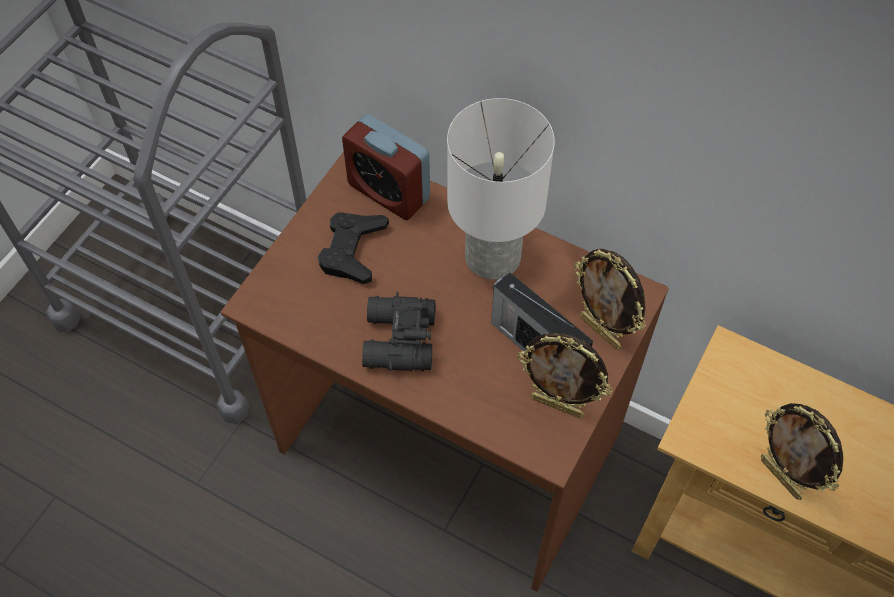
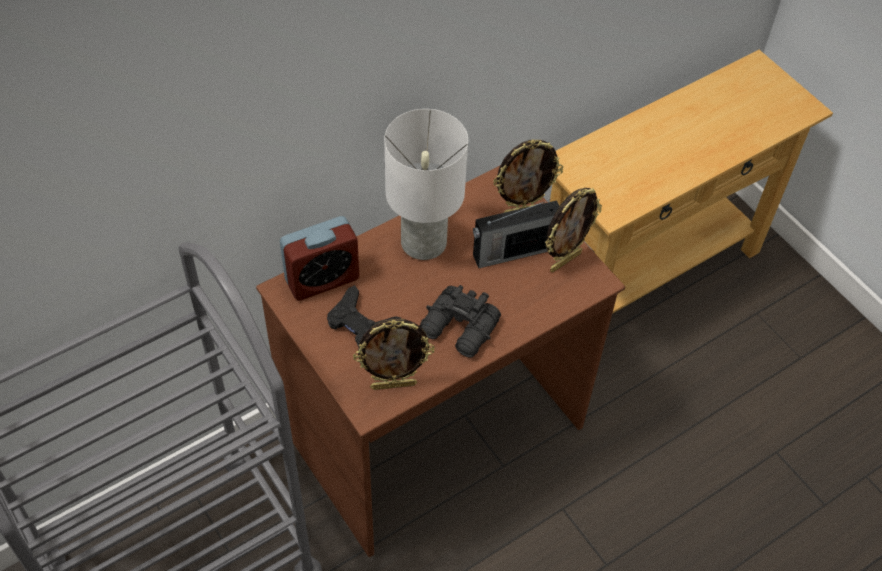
camera: 65 degrees left, 5 degrees down
(781, 477) = (663, 183): picture frame -> picture frame (394, 385)

